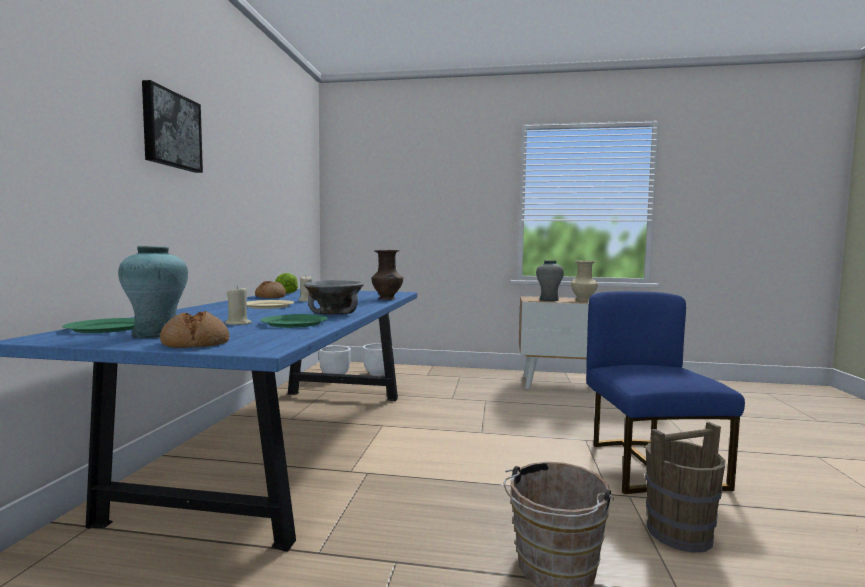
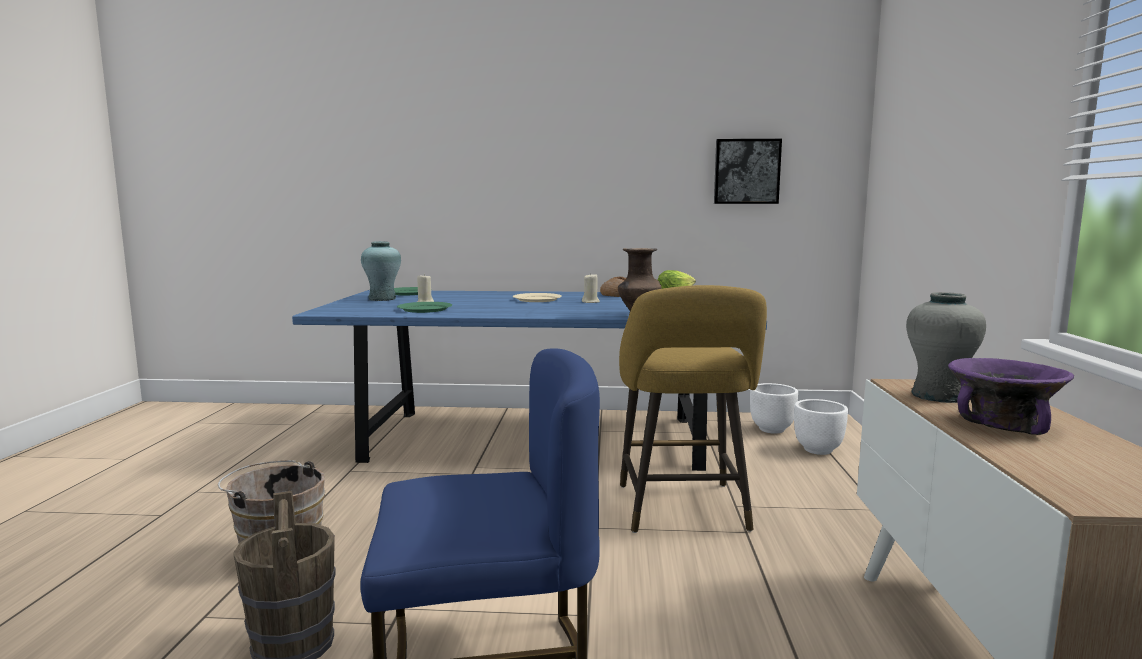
camera: 85 degrees right, 5 degrees up
(170, 130) = (526, 136): picture -> picture (746, 171)
(195, 343) = (345, 305): bread -> none
(334, 314) = (486, 311): grey bowl -> none
(459, 409) = (683, 511): none -> yellow stool
(584, 300) = (1003, 424): beige vase -> purple bowl

